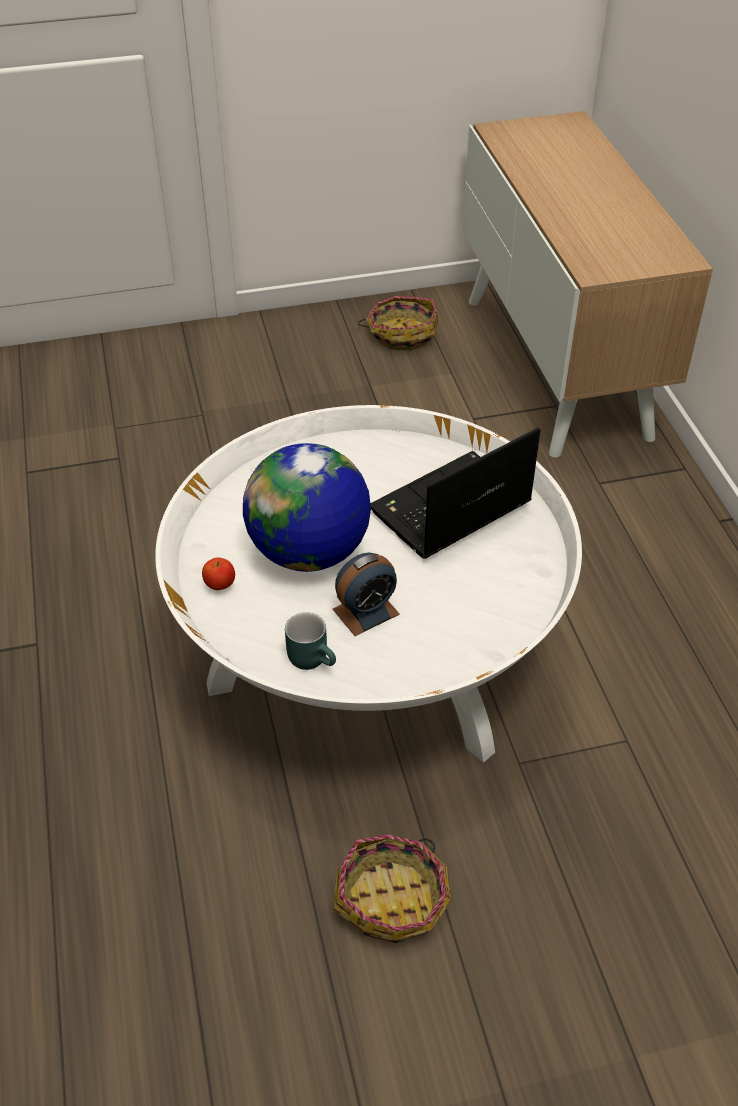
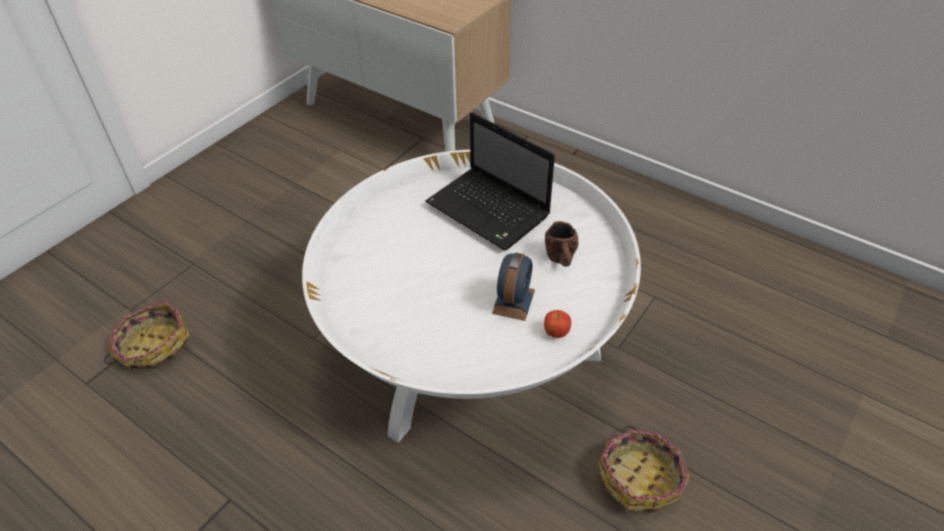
camera: 40 degrees left, 0 degrees up
(220, 585) = (401, 347): apple -> apple (556, 332)
(309, 552) = (435, 288): globe -> none
(314, 658) = (517, 351): turquoise mug -> none
(401, 333) = (283, 142): basket -> basket (153, 346)
(448, 510) = (490, 210): laptop -> laptop turned 60 degrees counterclockwise
(461, 604) = (562, 261): none -> brown mug

